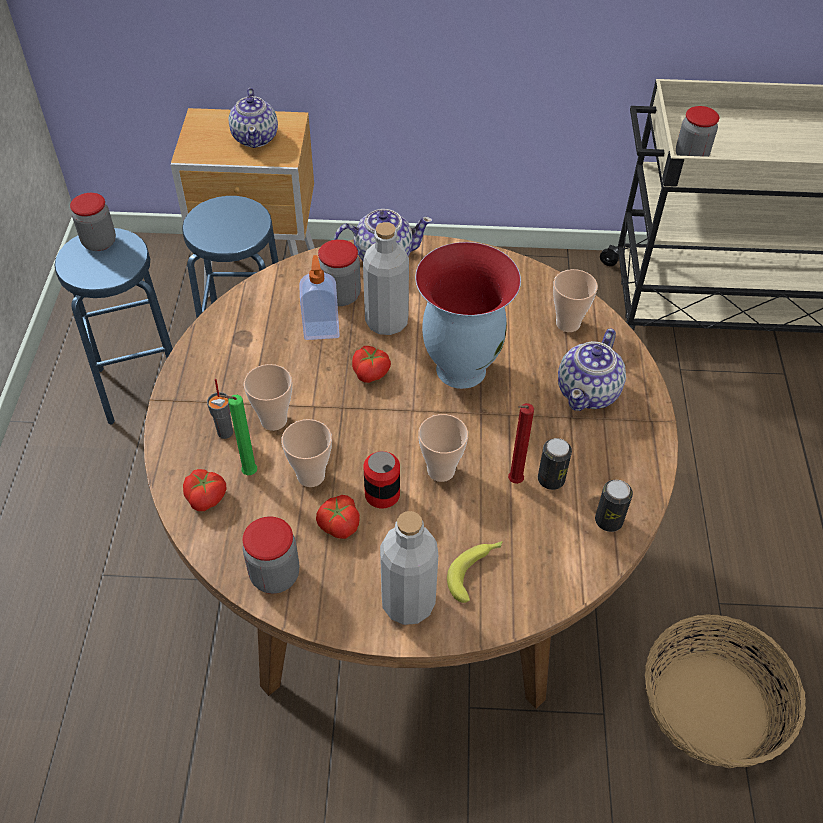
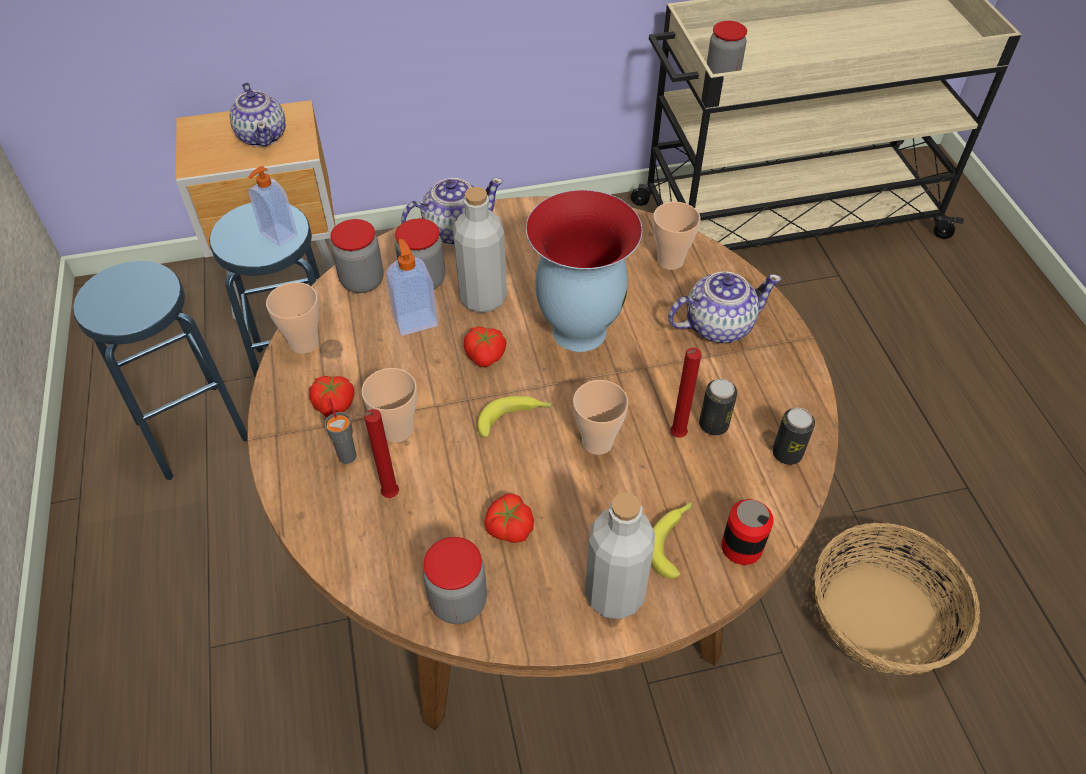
camera: 15 degrees left, 0 degrees up
(99, 242) = (120, 280): jar -> jar (362, 281)
(207, 497) = (351, 533): tomato -> tomato (335, 404)
(241, 229) = (278, 235): none -> soap dispenser
(247, 473) = (388, 496): green candle -> red candle
(311, 476) = (460, 481): cup -> cup (304, 343)
(376, 433) = (514, 419): none -> banana
(382, 494) = (544, 483): can -> can (741, 547)
(589, 391) = (717, 325): teapot -> teapot turned 120 degrees counterclockwise

